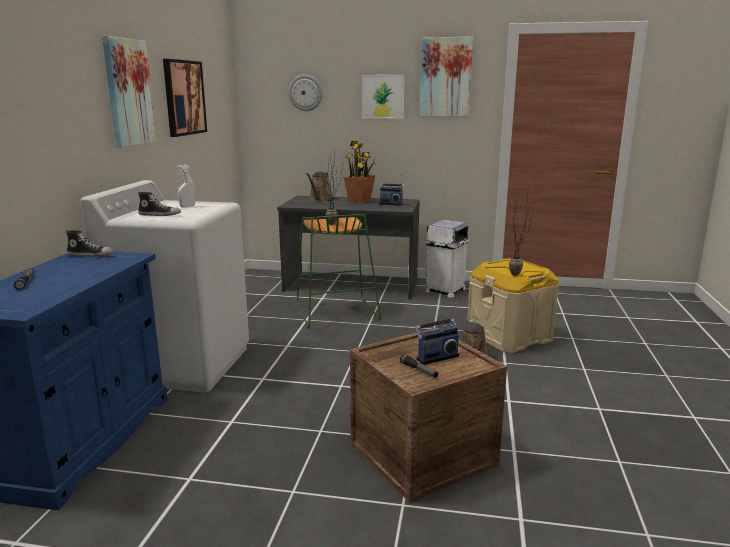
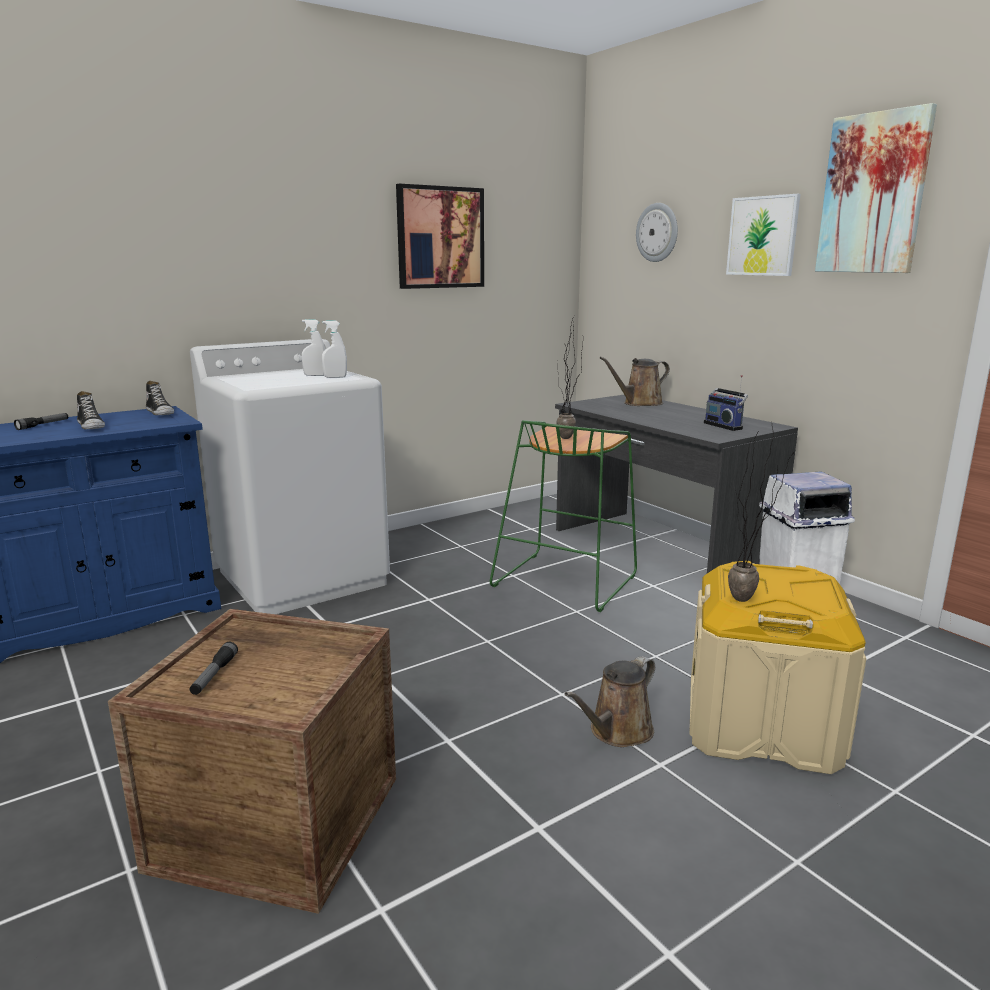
camera: 45 degrees right, 0 degrees up
(128, 92) = (312, 227): picture -> none
(160, 215) = (256, 379): shoe -> shoe (91, 426)
(207, 205) = (335, 377): none -> white spray bottle
(359, 201) = (690, 413): potted plant -> none
(436, 357) = (281, 668): radio -> none

